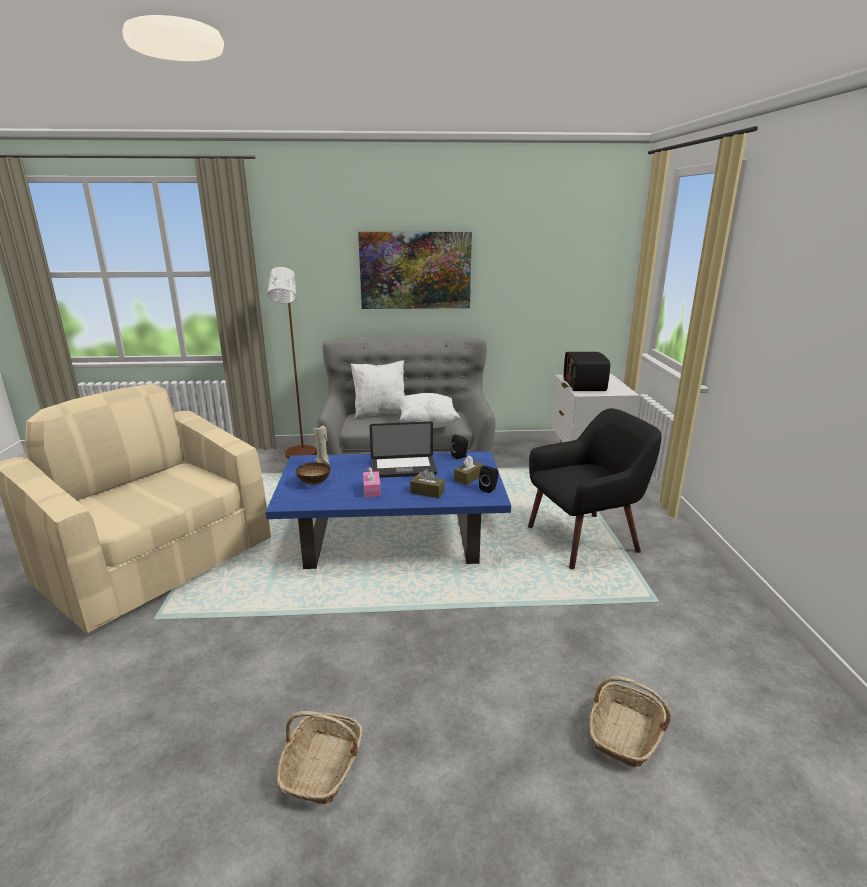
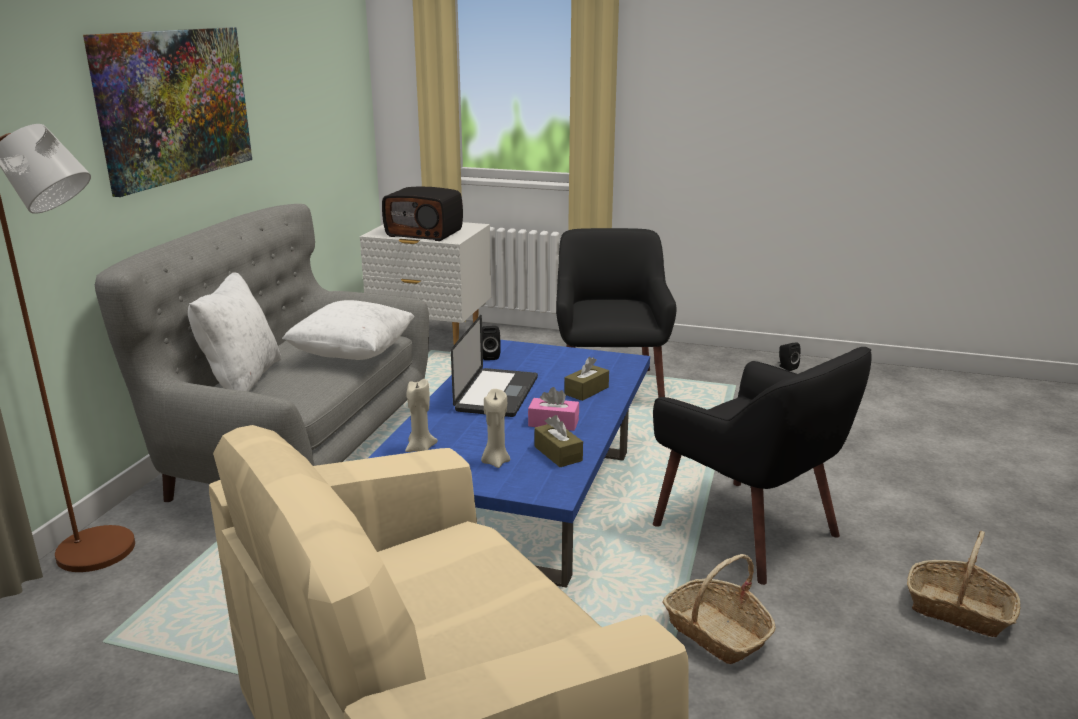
camera: 70 degrees left, 0 degrees up
(314, 483) = (495, 462): bowl -> beige candle
(399, 634) = (748, 530): none -> black armchair
(468, 478) = (563, 363): brown tissue box -> brown tissue box (558, 453)
(489, 489) = (601, 358): black speaker -> black speaker (786, 367)
(624, 734) = (905, 447): basket -> basket (717, 633)

